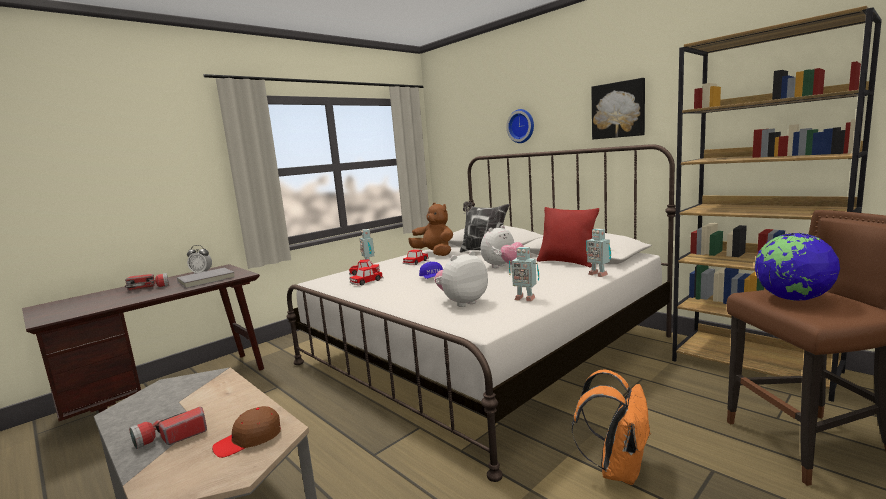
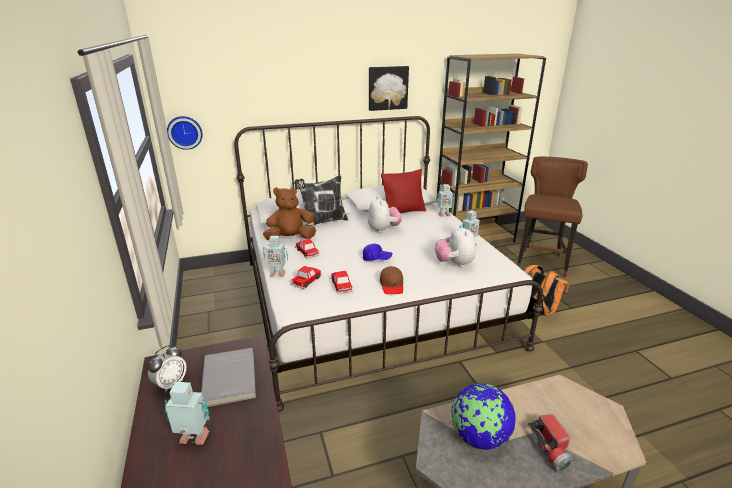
camera: 65 degrees left, 15 degrees up
(149, 288) = (194, 440): flashlight -> toy robot
(249, 439) = (568, 403): brown cap -> brown cap (392, 285)
(522, 126) = (296, 95): wall clock -> wall clock (185, 132)
(792, 299) = (551, 202): globe -> globe (479, 437)

